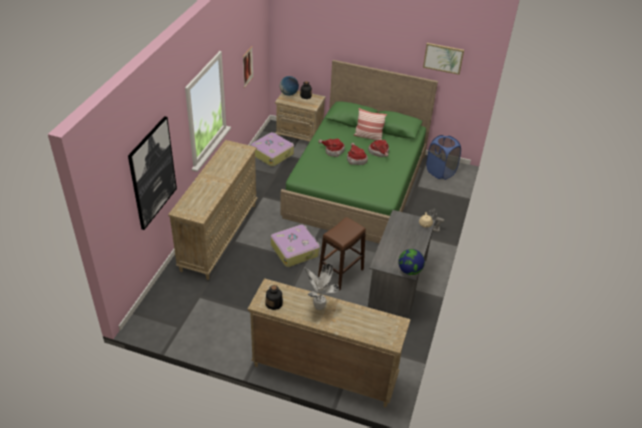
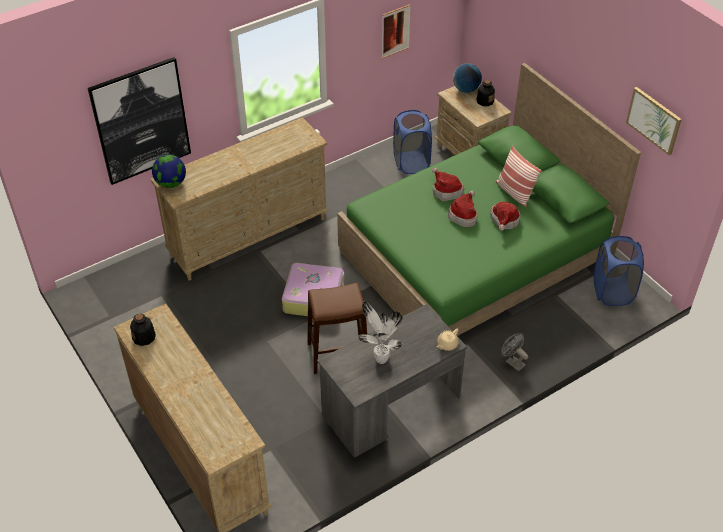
camera: 40 degrees right, 5 degrees up
(272, 153) = (411, 162): suitcase -> blue laundry basket
(318, 306) = (183, 368): potted plant -> potted plant (380, 358)
(409, 270) = (359, 391): globe -> globe (171, 183)

